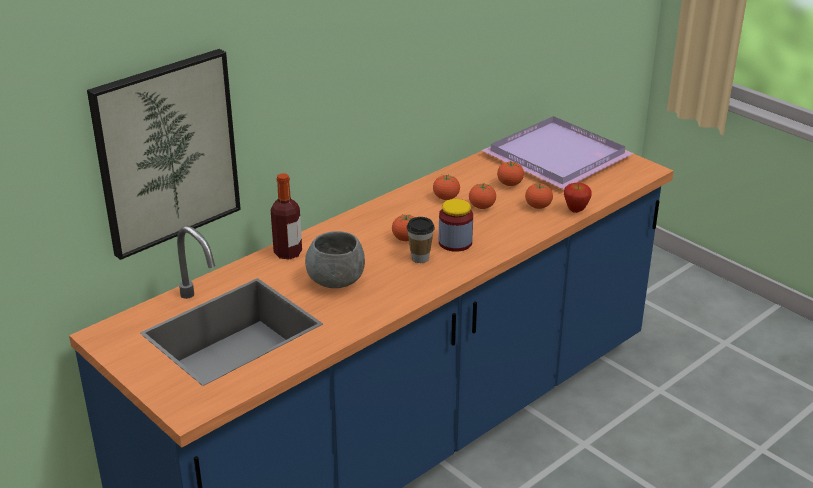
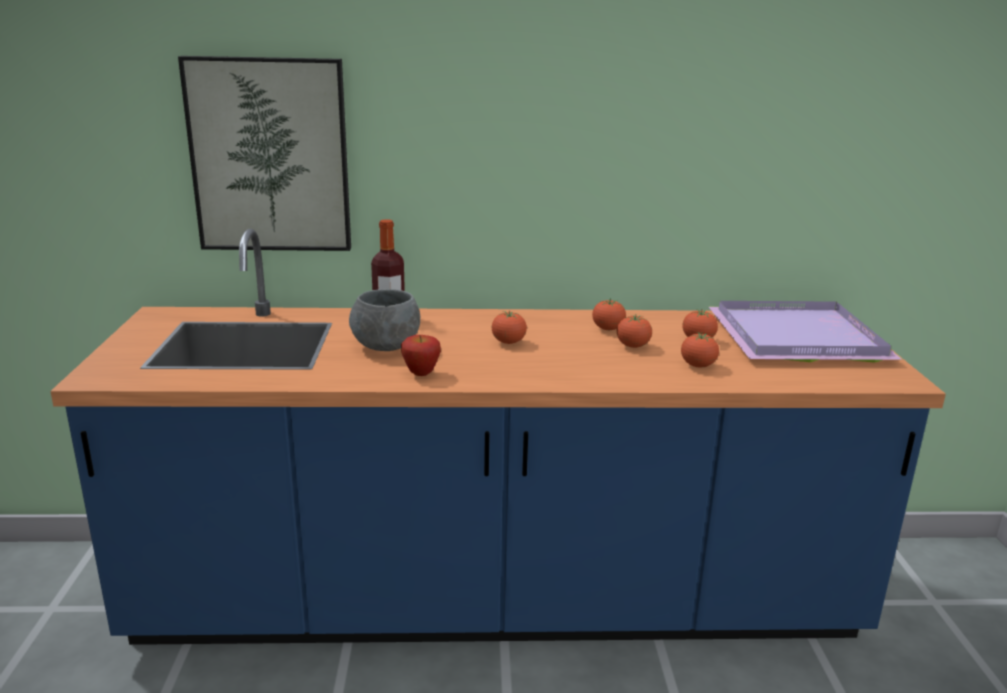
camera: 40 degrees right, 10 degrees down
(420, 258) = (493, 359): cup -> none
(455, 243) = (550, 361): jar -> none
(576, 210) = (739, 383): apple -> apple (421, 374)

